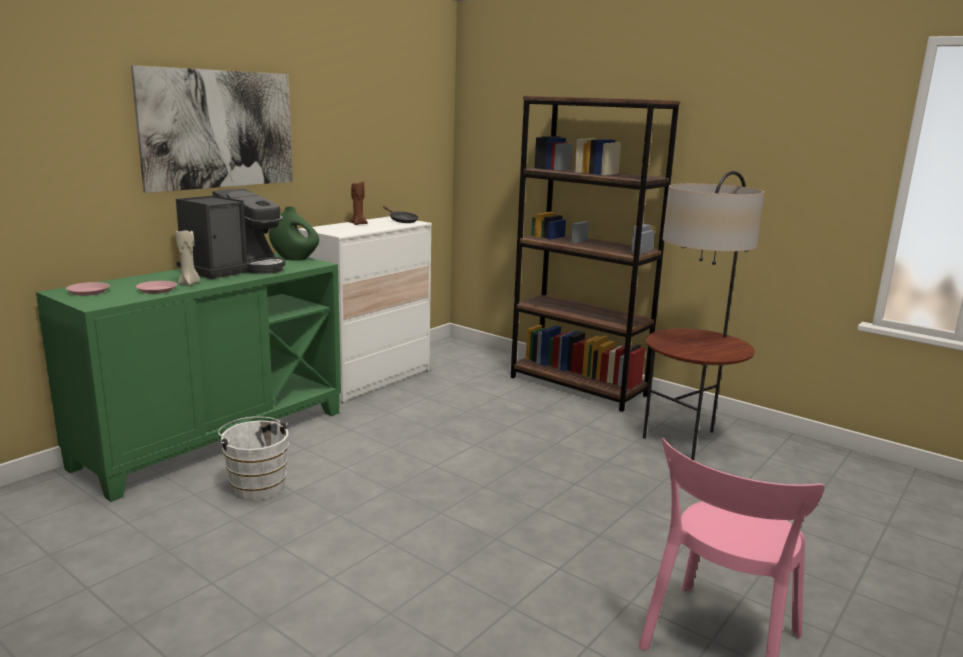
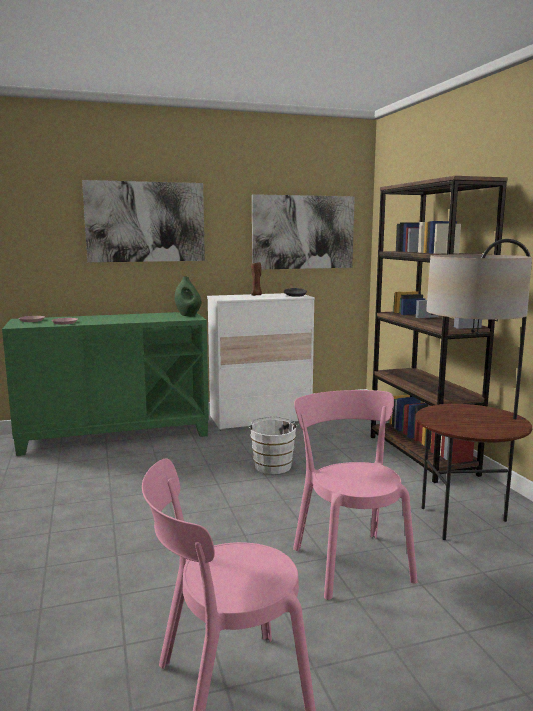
camera: 35 degrees right, 5 degrees down
(189, 284) = (89, 321): beige candle -> none
(235, 269) = (135, 317): coffee machine -> none
(256, 485) = (95, 466): white bucket -> white bucket (273, 465)
(392, 139) = (303, 232): none -> picture
(653, 502) = (350, 561): none -> pink chair

